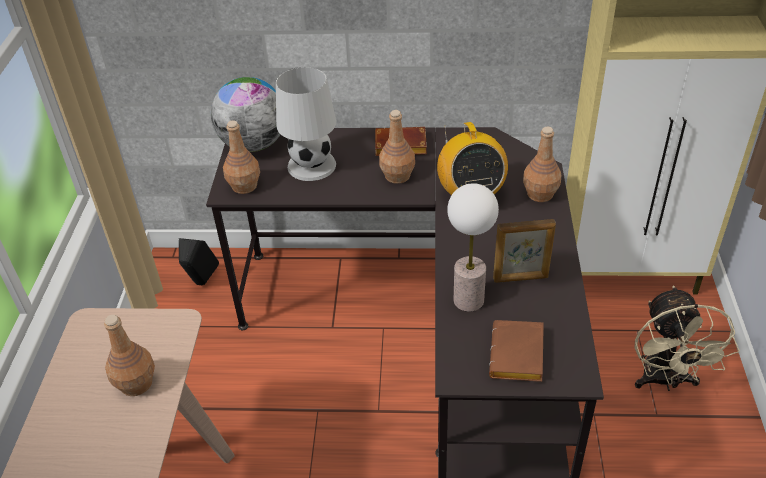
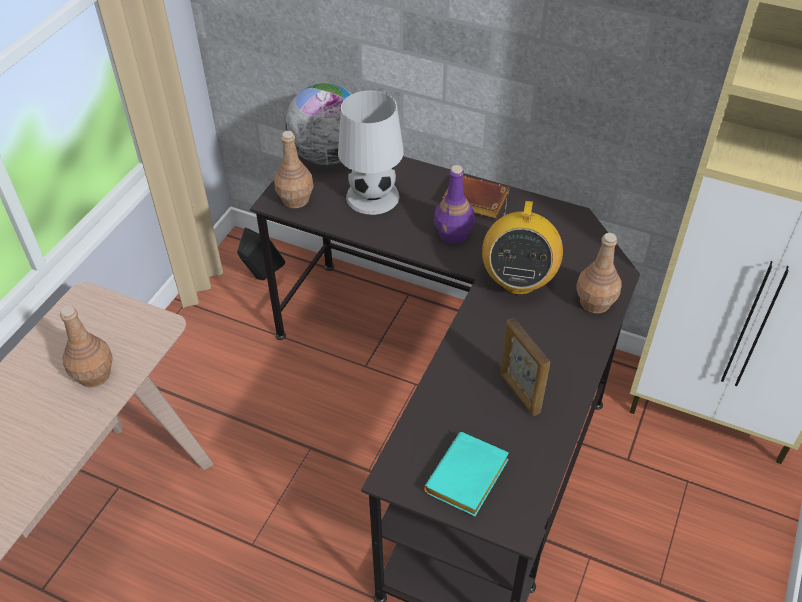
camera: 20 degrees right, 5 degrees up
(398, 176) = (454, 234): brown bottle -> purple bottle
(468, 300) = (450, 398): table lamp -> none
(519, 357) = (467, 480): brown book -> turquoise book
(521, 278) = (519, 393): picture frame -> picture frame turned 45 degrees clockwise
(665, 381) = (689, 549): beige fan -> none

